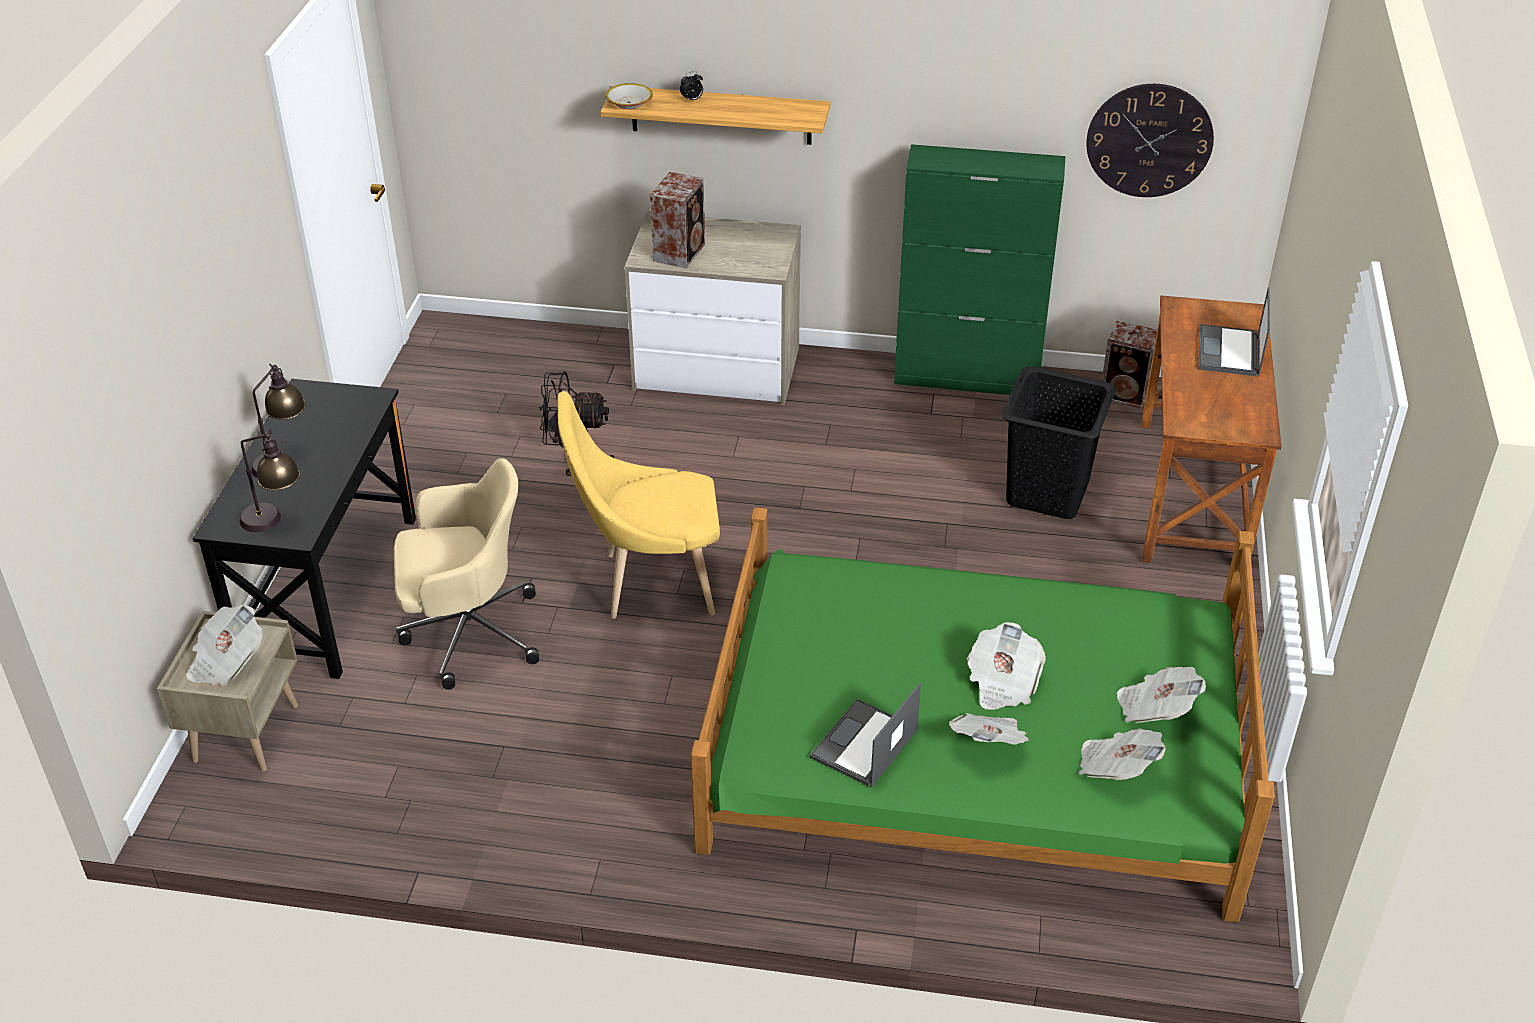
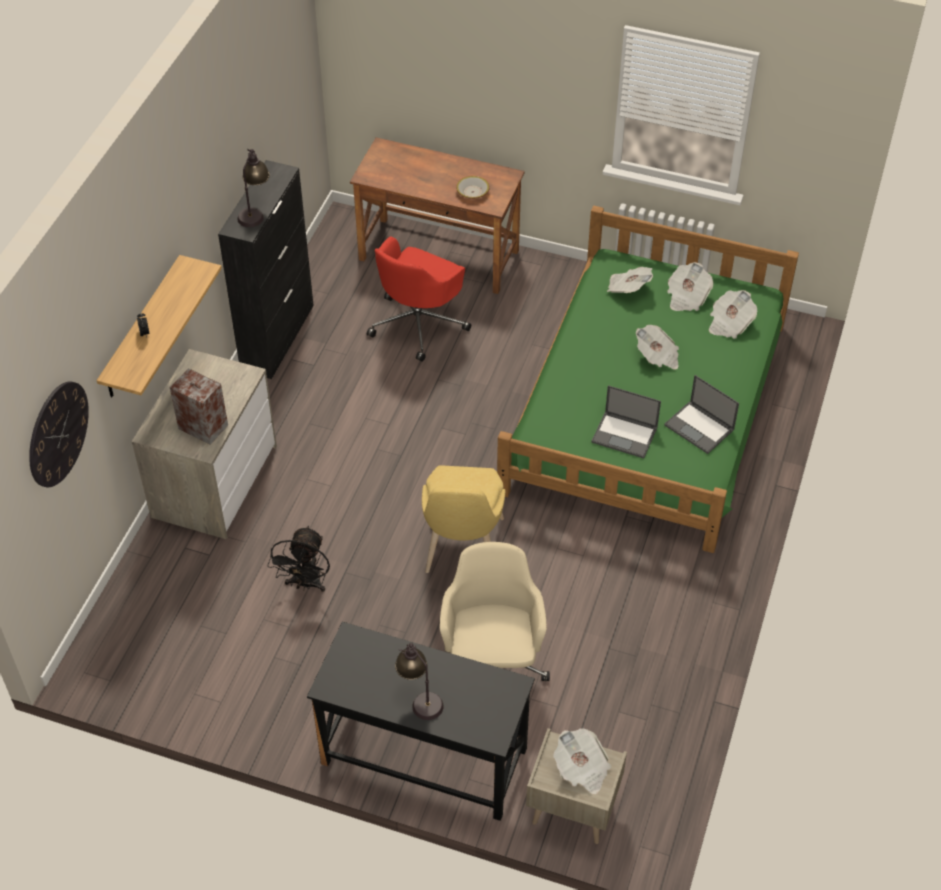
camera: 80 degrees left, 10 degrees up
(275, 521) = (495, 701): table lamp -> table lamp (255, 211)
(629, 103) = (134, 372): bowl -> bowl (472, 192)
(967, 378) = (278, 337): green cabinet -> black cabinet
(989, 743) = (705, 372): newspaper -> newspaper (628, 288)
(1046, 492) = (419, 323): black laundry basket -> red office chair
(1127, 395) = (326, 259): speaker -> none
(1149, 140) = (281, 111): wall clock -> wall clock (58, 434)
(1229, 352) = (424, 166): laptop -> laptop (625, 435)

